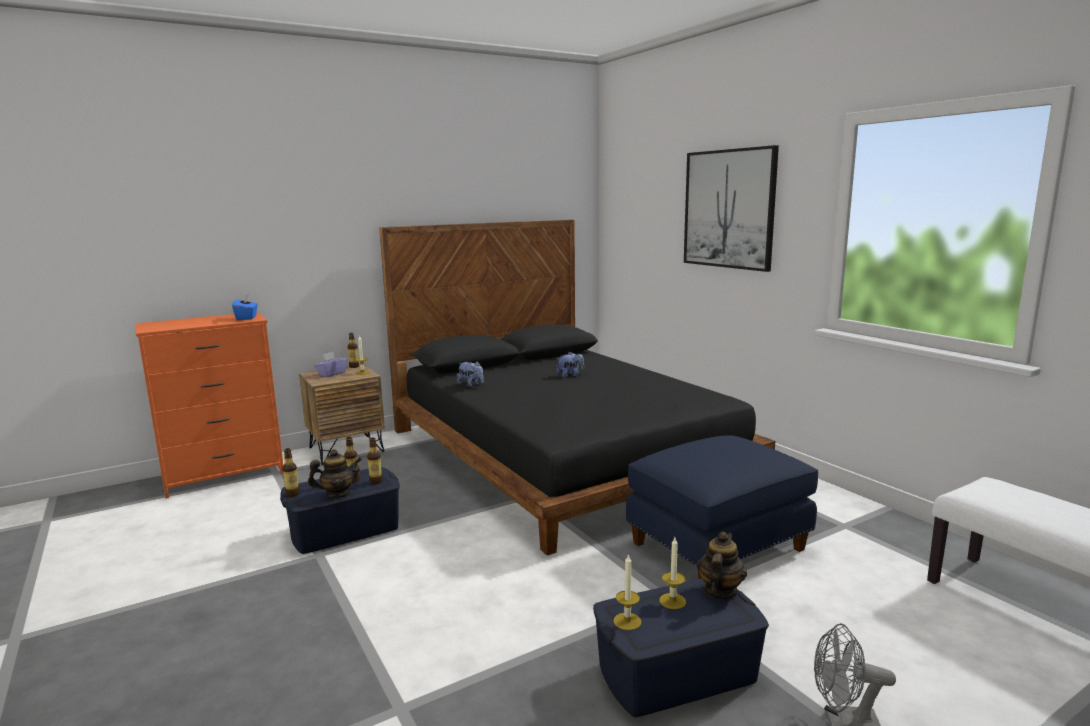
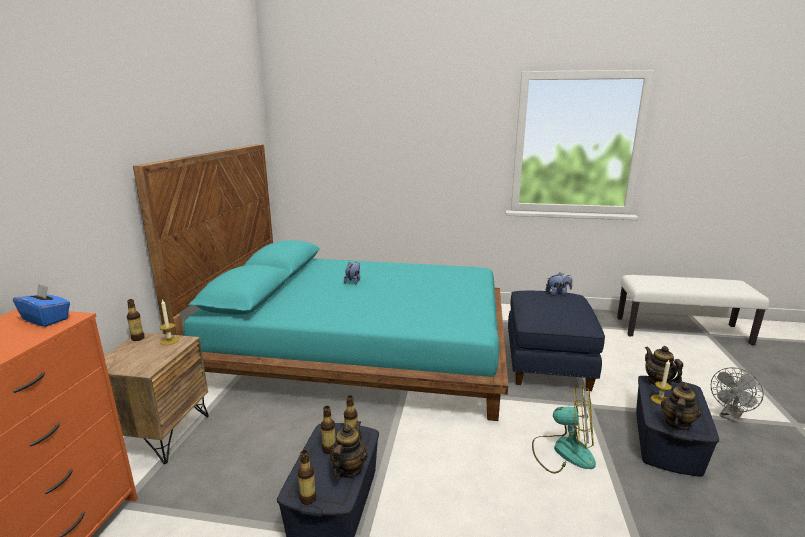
camera: 50 degrees left, 5 degrees up
(331, 374) = (133, 356): purple tissue box -> none
(471, 385) = (303, 314): plush toy -> plush toy (558, 293)
(547, 606) = (563, 451): none -> fan
(562, 454) = (360, 347): black bed -> turquoise bed
(627, 621) = (676, 423): candle -> teapot
(728, 209) = (423, 133): picture -> none

